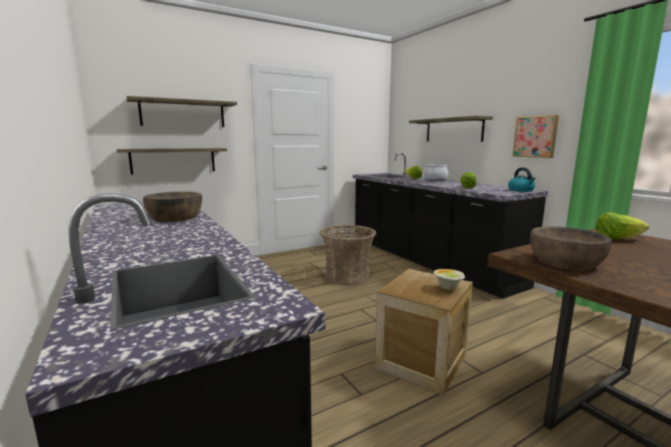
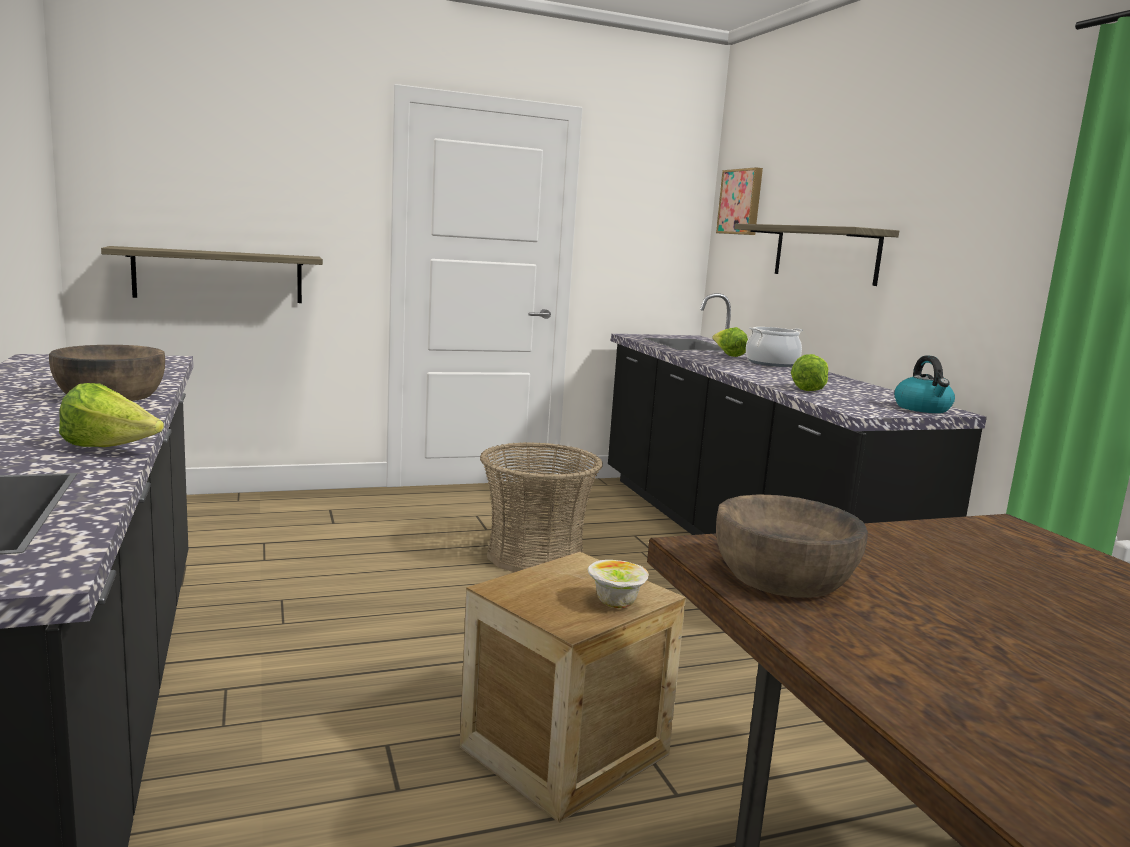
camera: 10 degrees right, 0 degrees up
(183, 113) = (245, 183): shelf -> none
(535, 137) = (975, 287): picture -> picture (741, 202)
(617, 239) = (996, 544): lettuce -> lettuce (110, 449)

